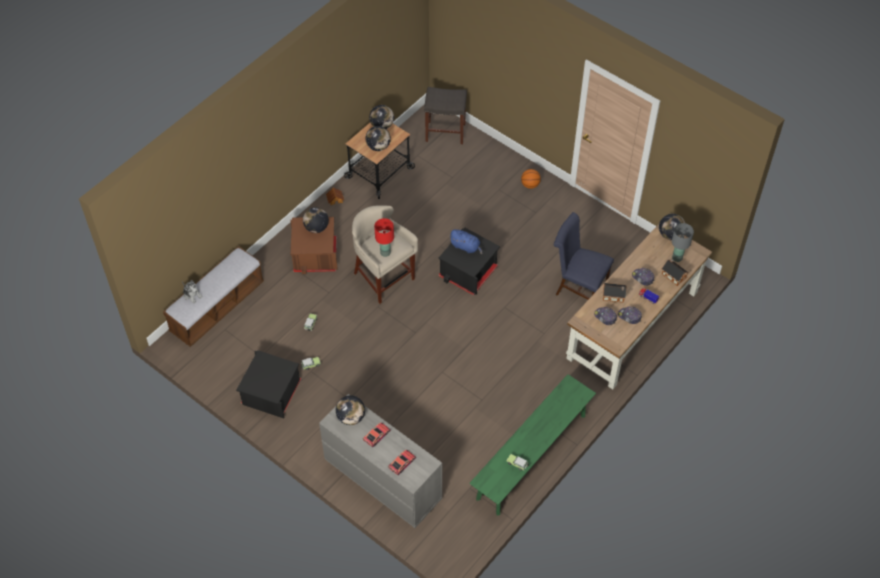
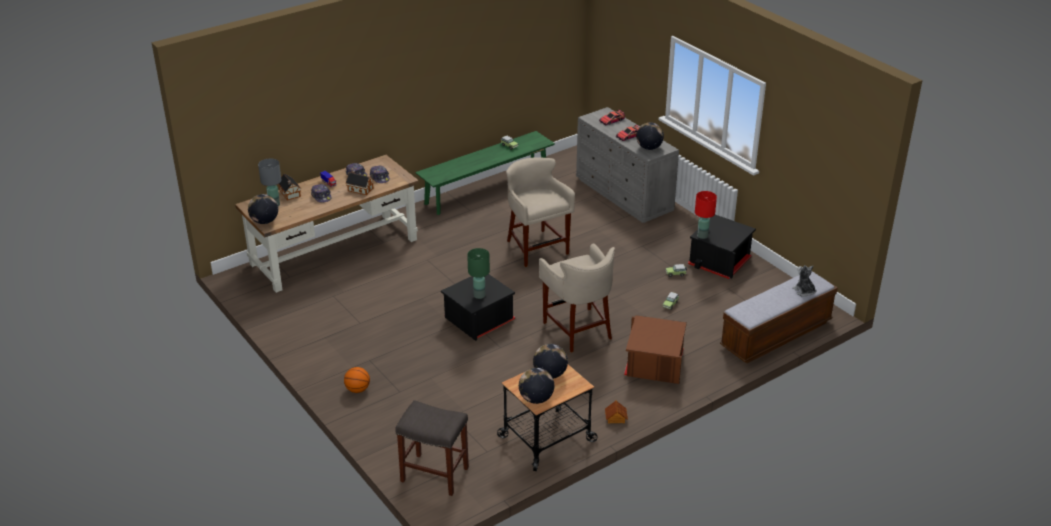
camera: 165 degrees left, 20 degrees down
(316, 228) = (650, 341): globe -> none
(385, 252) = (578, 263): red table lamp -> red table lamp (702, 236)
(449, 371) = (536, 248): none -> beige stool
(466, 247) = (479, 295): blue plush toy -> green table lamp
(578, 287) = (368, 287): blue chair -> none

